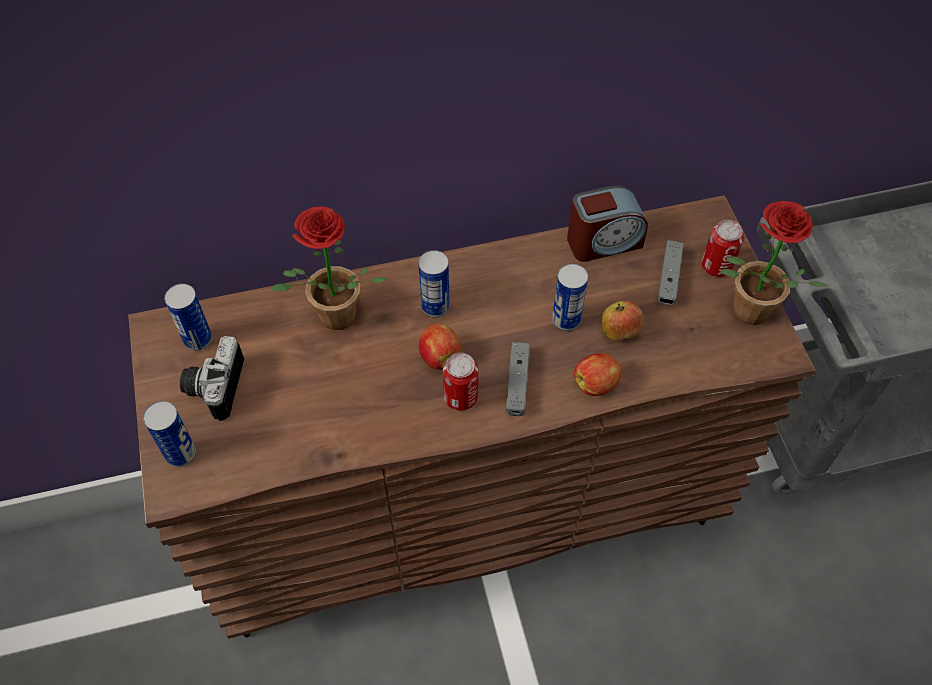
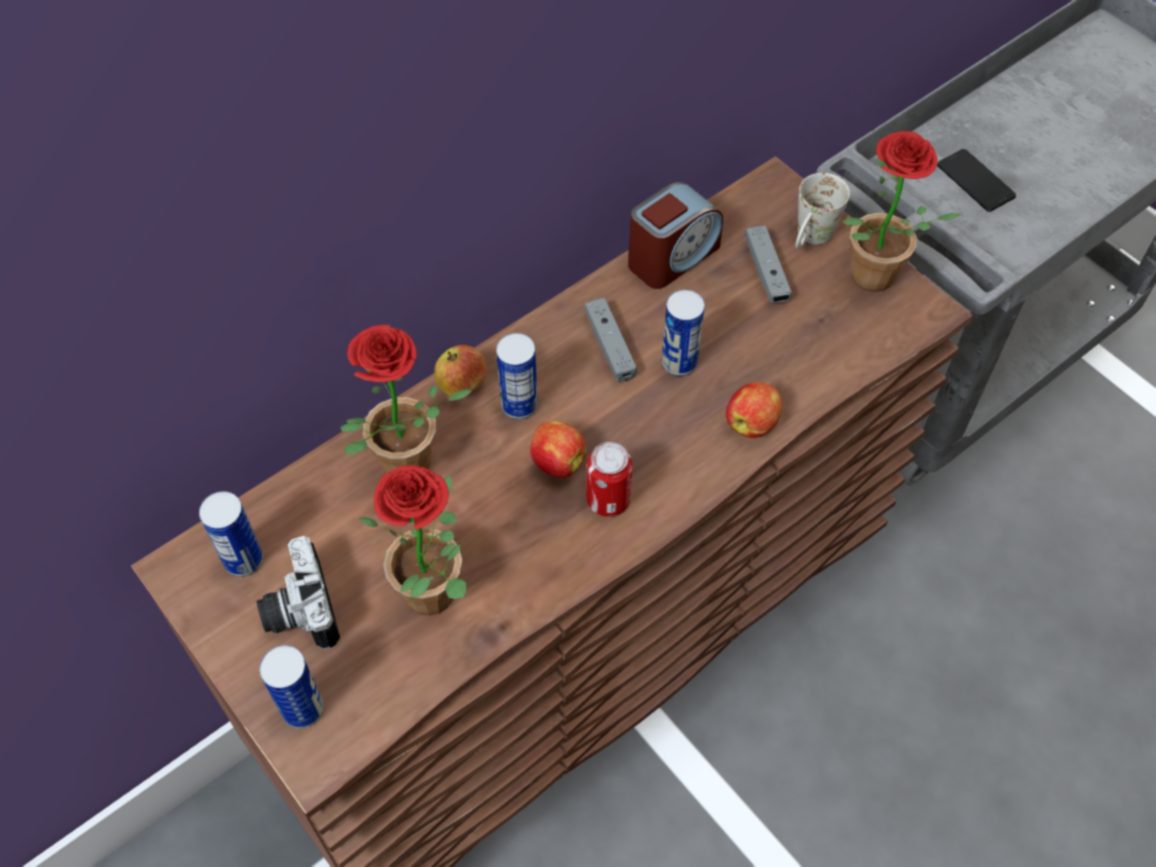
camera: 25 degrees left, 0 degrees up
(307, 418) = (438, 599): none -> potted plant
(517, 383) = (664, 457): grey game controller -> grey game controller (610, 346)
(619, 331) = (745, 353): apple -> apple (462, 385)
(716, 266) = (810, 239): can -> white mug
(894, 272) = (975, 181): none -> phone

